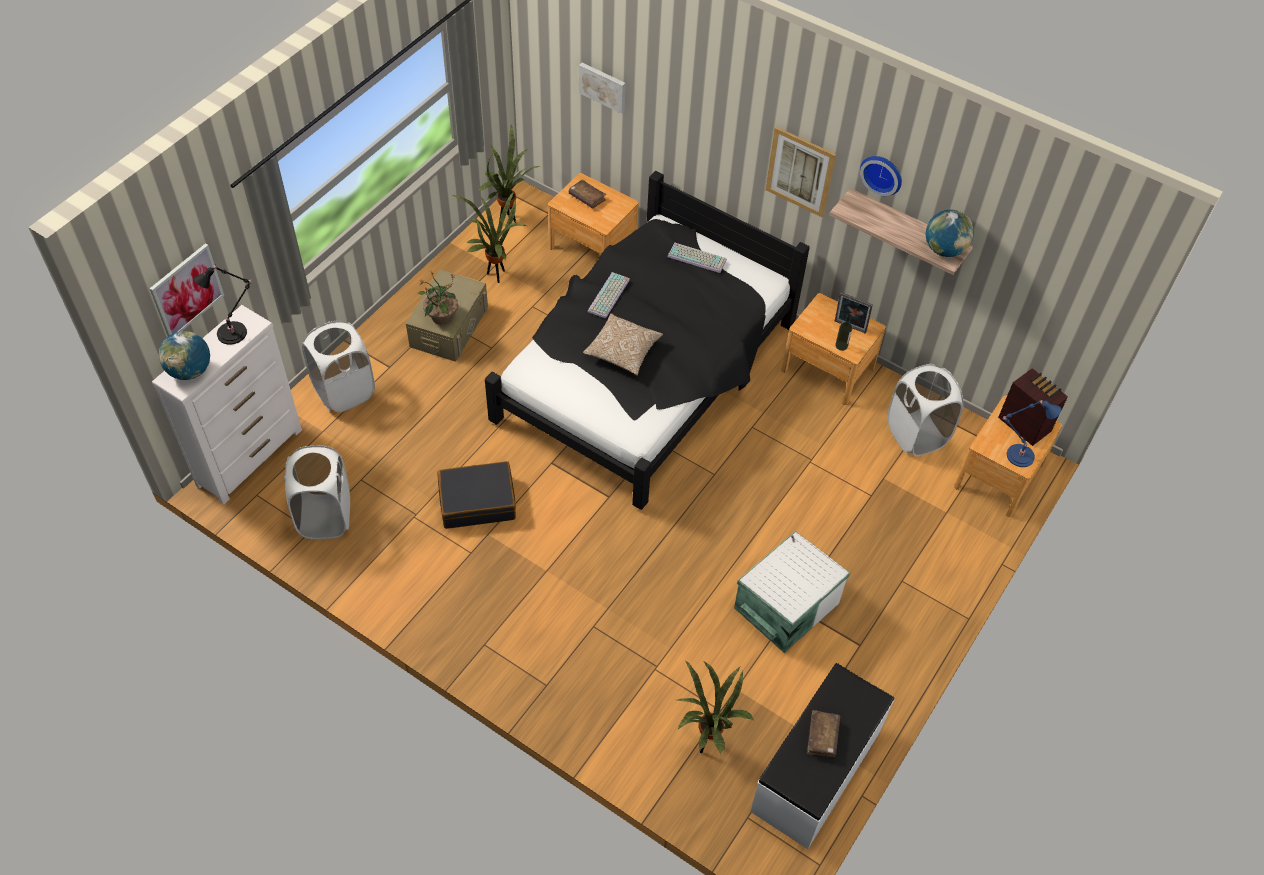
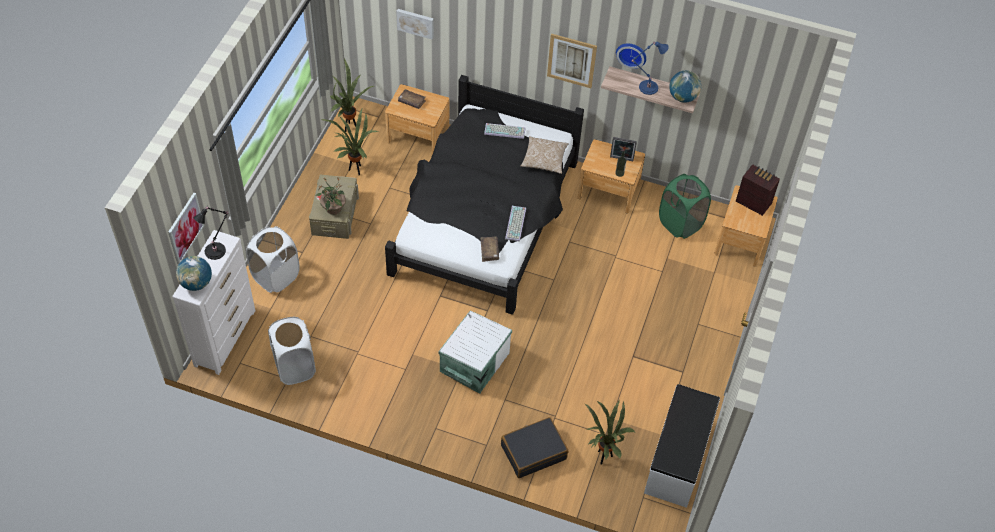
camera: 15 degrees left, 0 degrees up
(477, 501) = (398, 333): black suitcase -> black suitcase (533, 452)
(609, 296) = (453, 170): keyboard -> keyboard (516, 224)
(622, 351) = (475, 207): pillow -> pillow (544, 160)
(784, 605) = (626, 357): white storage box -> white storage box (473, 362)
(822, 736) = (682, 432): brown book -> brown book (489, 251)
(916, 434) = (680, 223): white laundry basket -> green laundry basket
(1017, 455) = (754, 224): blue table lamp -> blue table lamp (646, 87)

